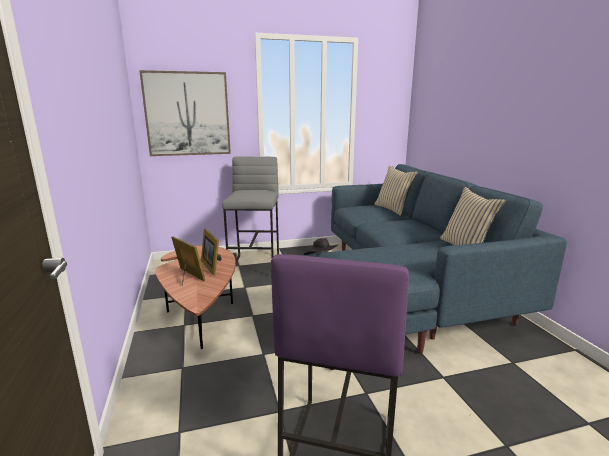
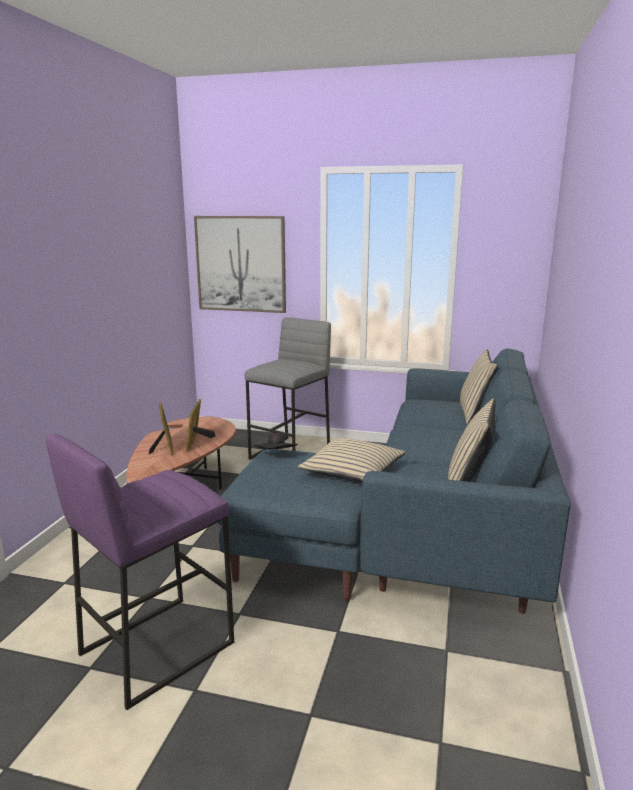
camera: 30 degrees right, 0 degrees up
(390, 255) = (353, 471): none -> beige pillow

